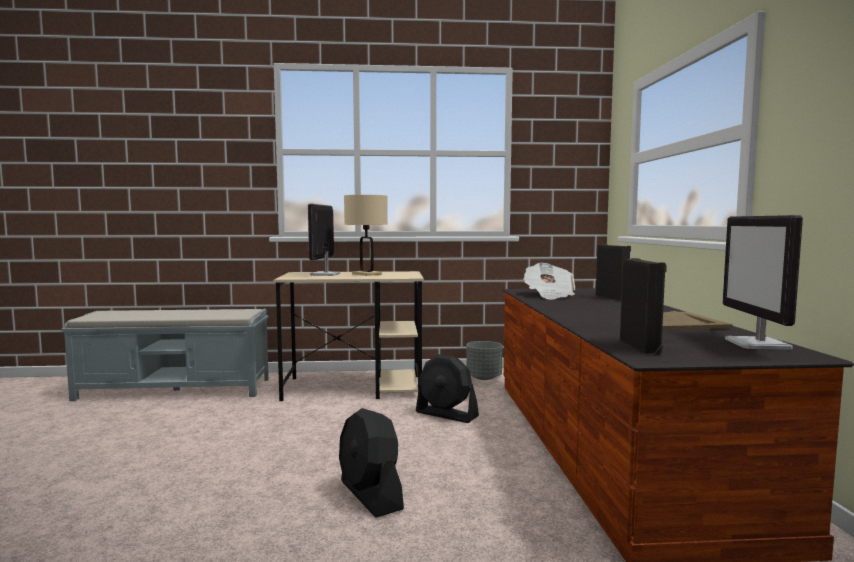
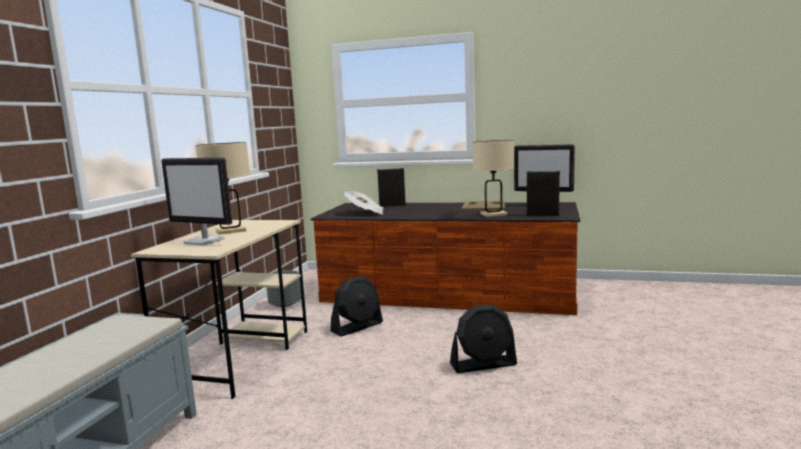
camera: 70 degrees left, 5 degrees up
(608, 328) = (493, 214): none -> beige table lamp

